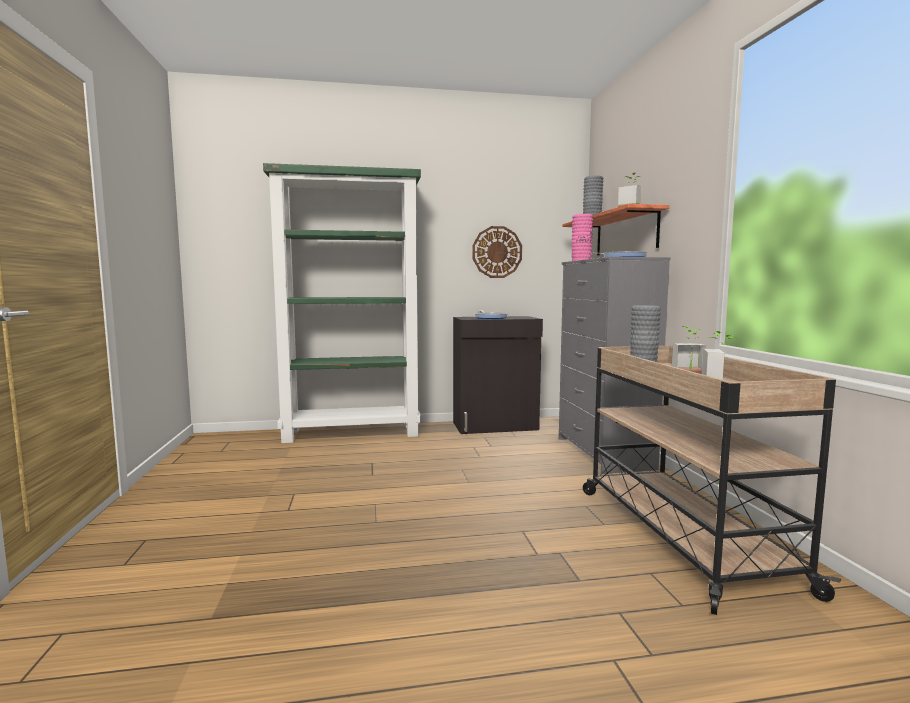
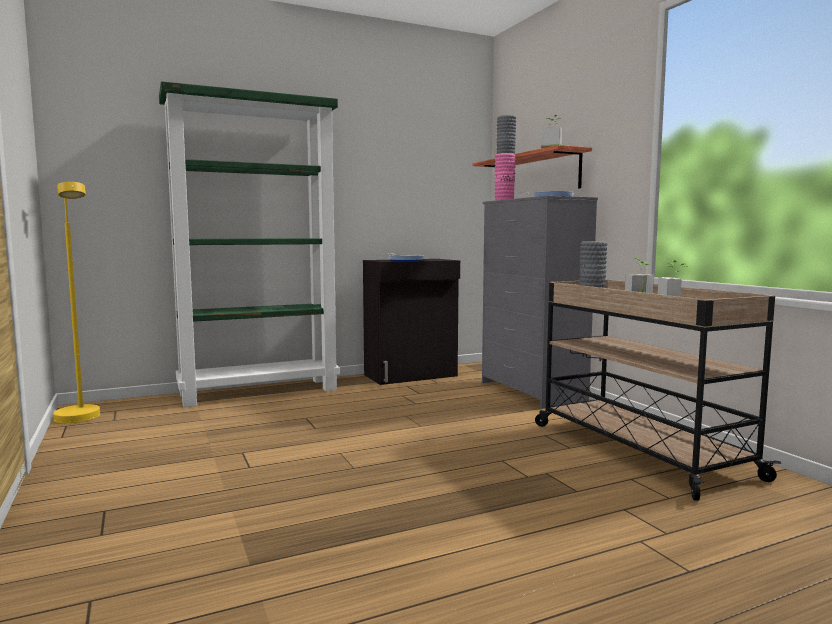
camera: 15 degrees left, 0 degrees up
(197, 448) = (80, 419): none -> yellow floor lamp
(497, 252) = (406, 191): wall clock -> none

